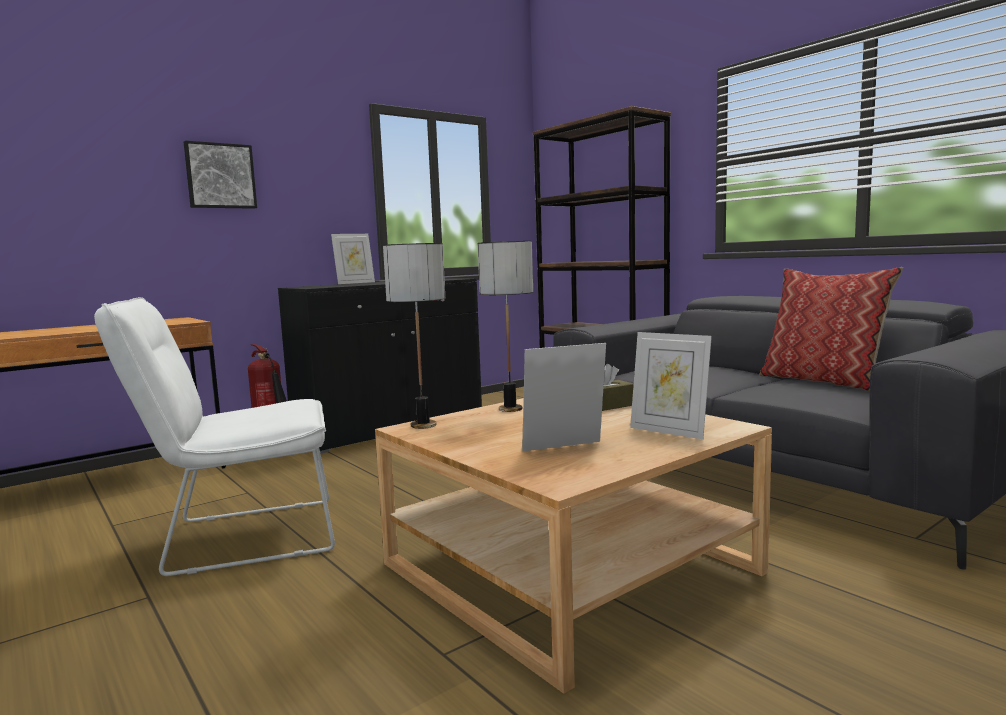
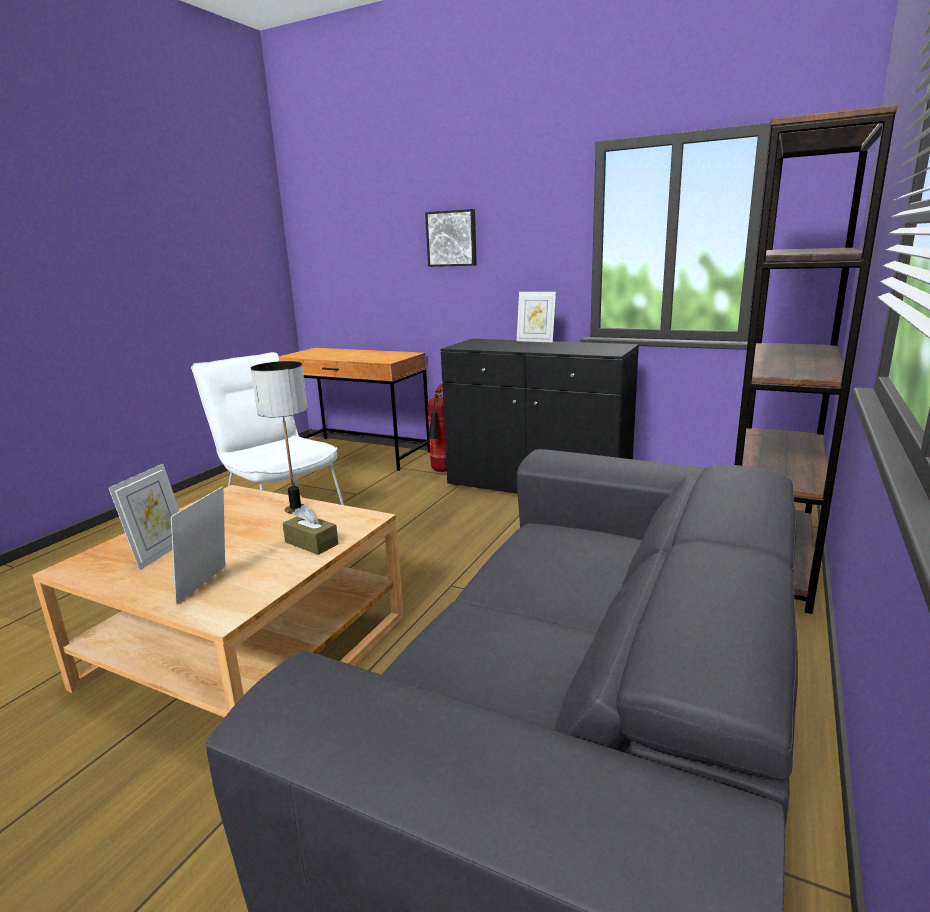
camera: 65 degrees right, 10 degrees up
(423, 425) = (239, 495): table lamp -> none
(565, 448) = (159, 553): picture frame -> picture frame turned 60 degrees clockwise
(823, 381) = (574, 670): pillow -> none

